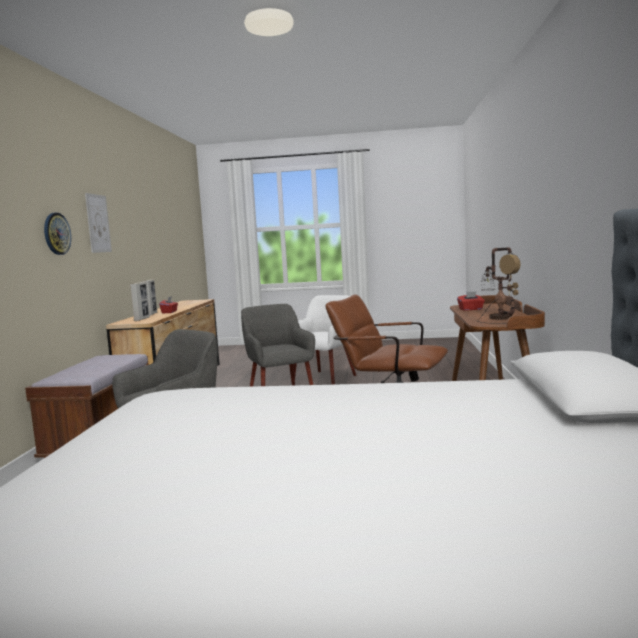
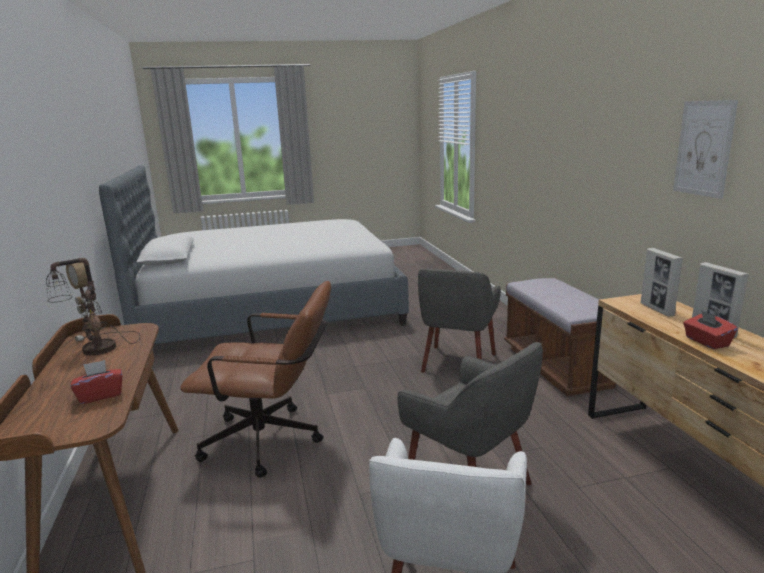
camera: 160 degrees right, 10 degrees up
(56, 233) = (622, 157): wall clock -> none

